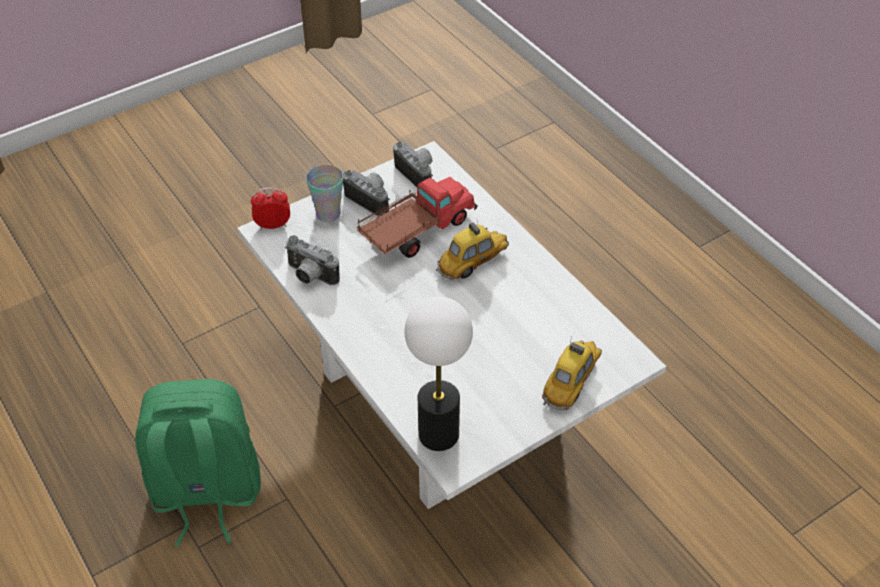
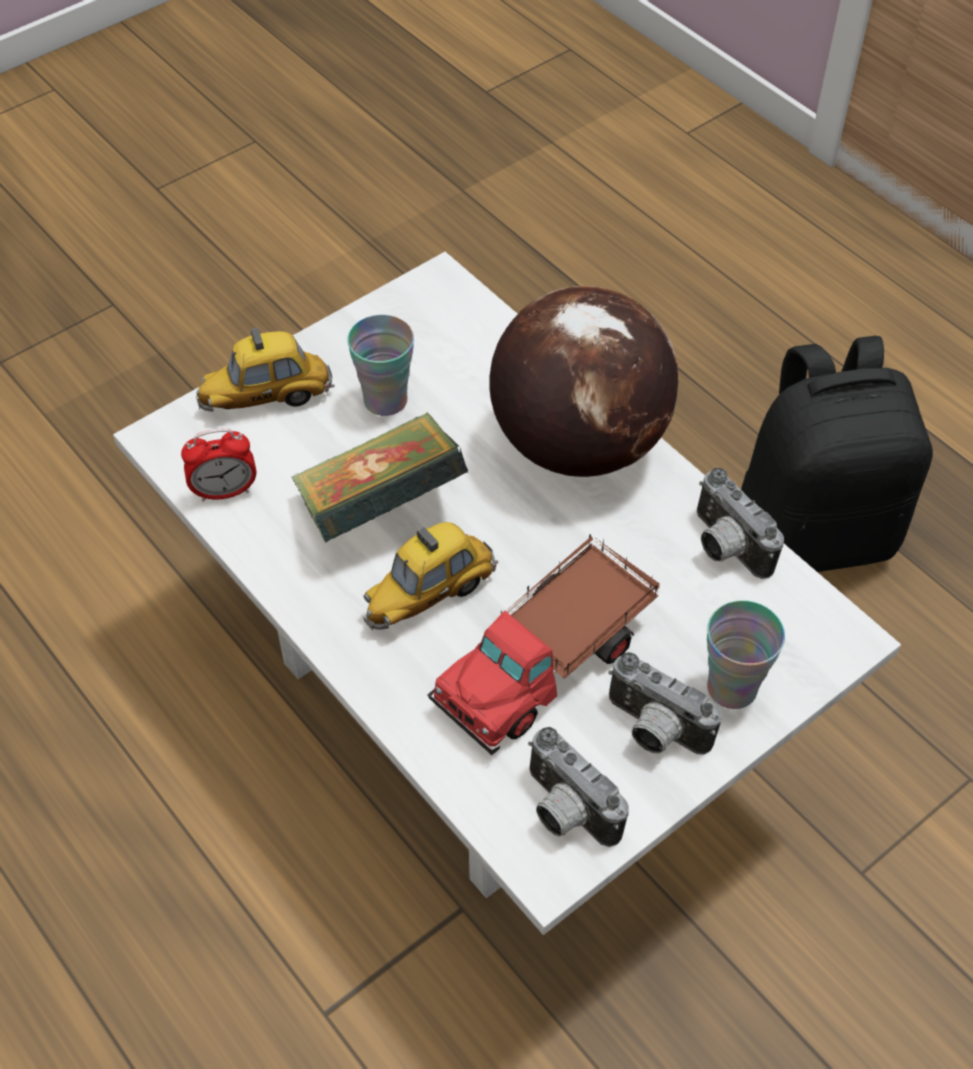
camera: 175 degrees right, 5 degrees up
(206, 492) = (814, 531): green backpack -> black backpack
(273, 225) = (832, 652): alarm clock -> alarm clock (225, 491)
(309, 276) = (724, 547): camera -> camera turned 150 degrees counterclockwise
(378, 339) = (577, 443): none -> globe
(438, 433) = (465, 317): table lamp -> none
(495, 375) = (385, 400): none -> cup
(498, 309) = (381, 508): none -> book
(572, 382) = (266, 398): toy car -> toy car turned 45 degrees clockwise

